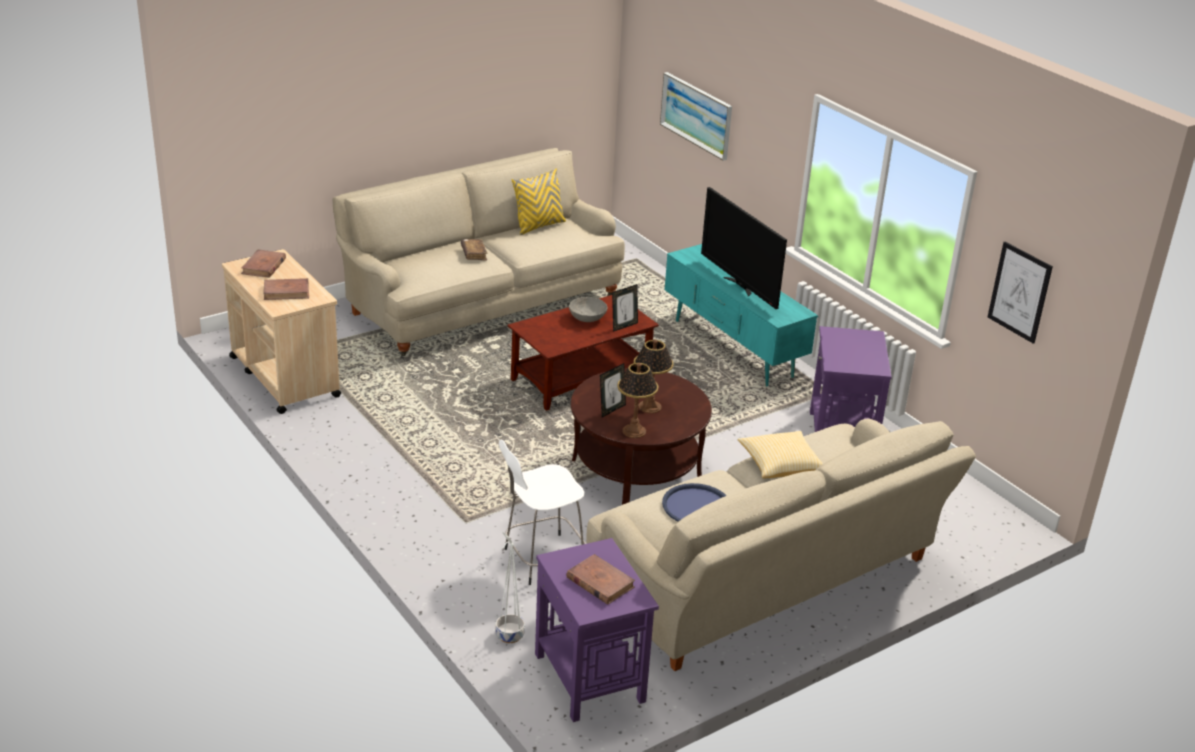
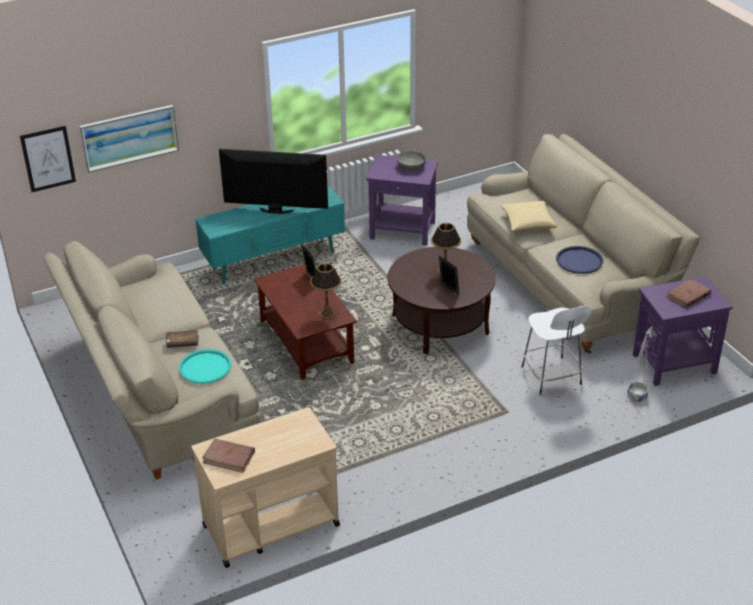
camera: 80 degrees left, 5 degrees up
(286, 292) = (287, 439): brown book -> none
(433, 267) = (205, 367): none -> turquoise tray
(539, 226) = (133, 303): yellow pillow -> none
(587, 318) = (293, 295): grey bowl -> grey bowl (411, 167)
(634, 431) = (478, 282): table lamp -> table lamp (327, 314)
(739, 286) = (275, 211): television -> television turned 150 degrees counterclockwise
(1019, 292) = (463, 59): picture -> picture (48, 158)

